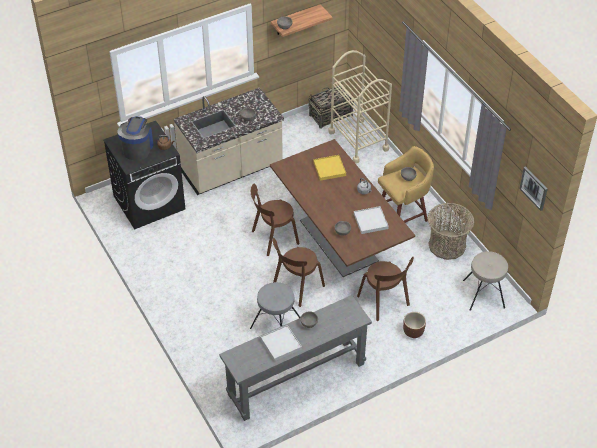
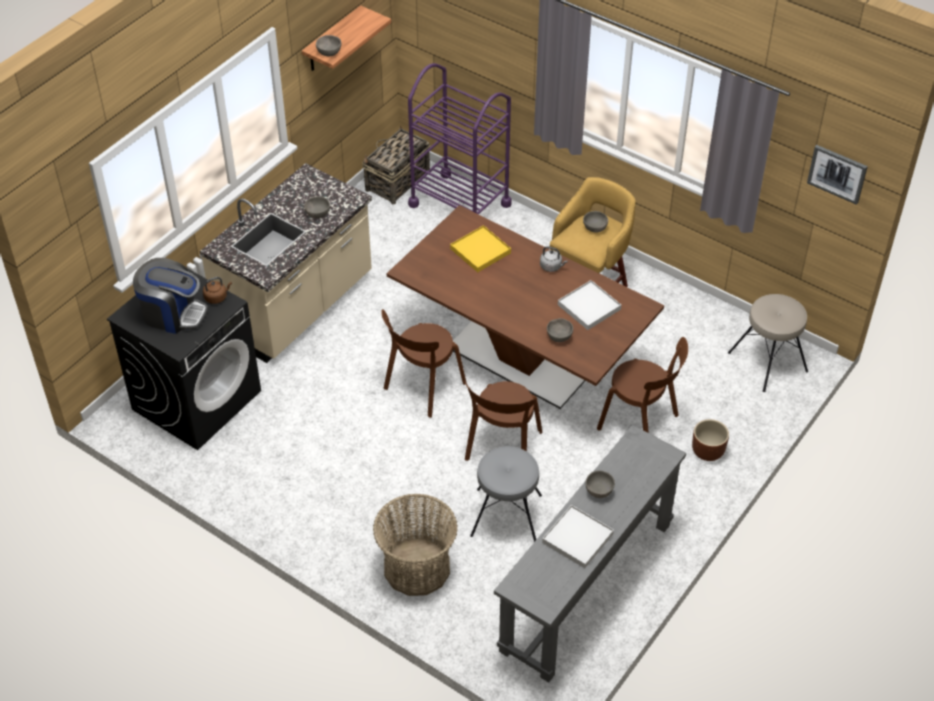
camera: 25 degrees left, 0 degrees up
(137, 148) = (173, 314): coffee machine -> coffee machine turned 120 degrees clockwise
(358, 140) = (460, 204): beige cart -> purple cart
(447, 245) = (676, 311): basket -> basket (417, 567)

